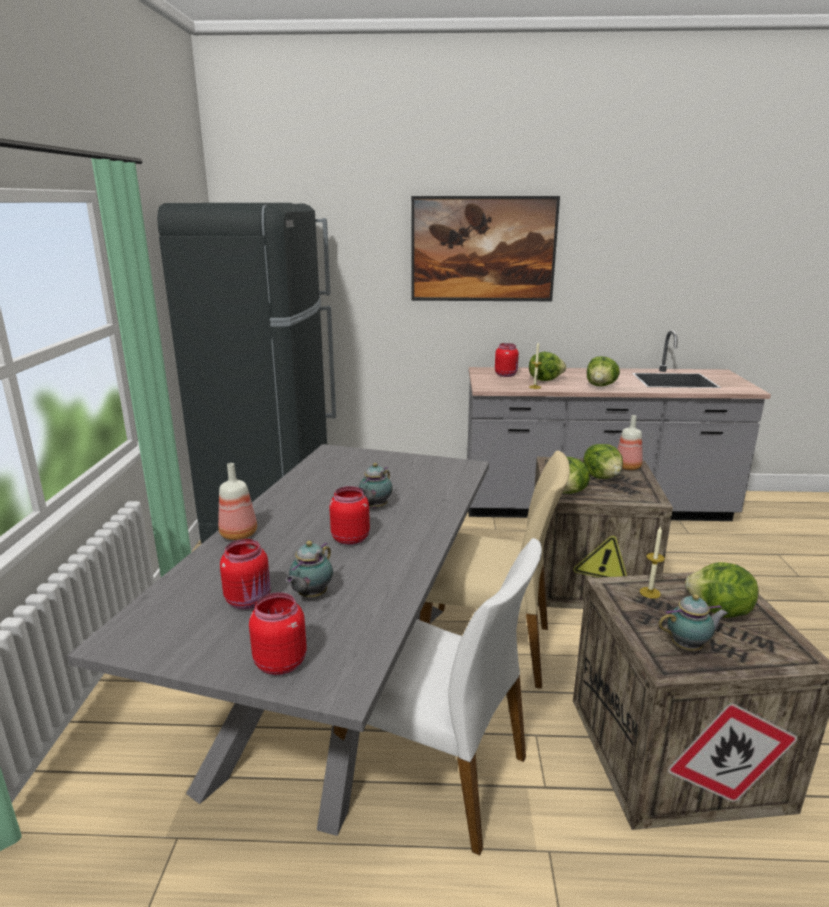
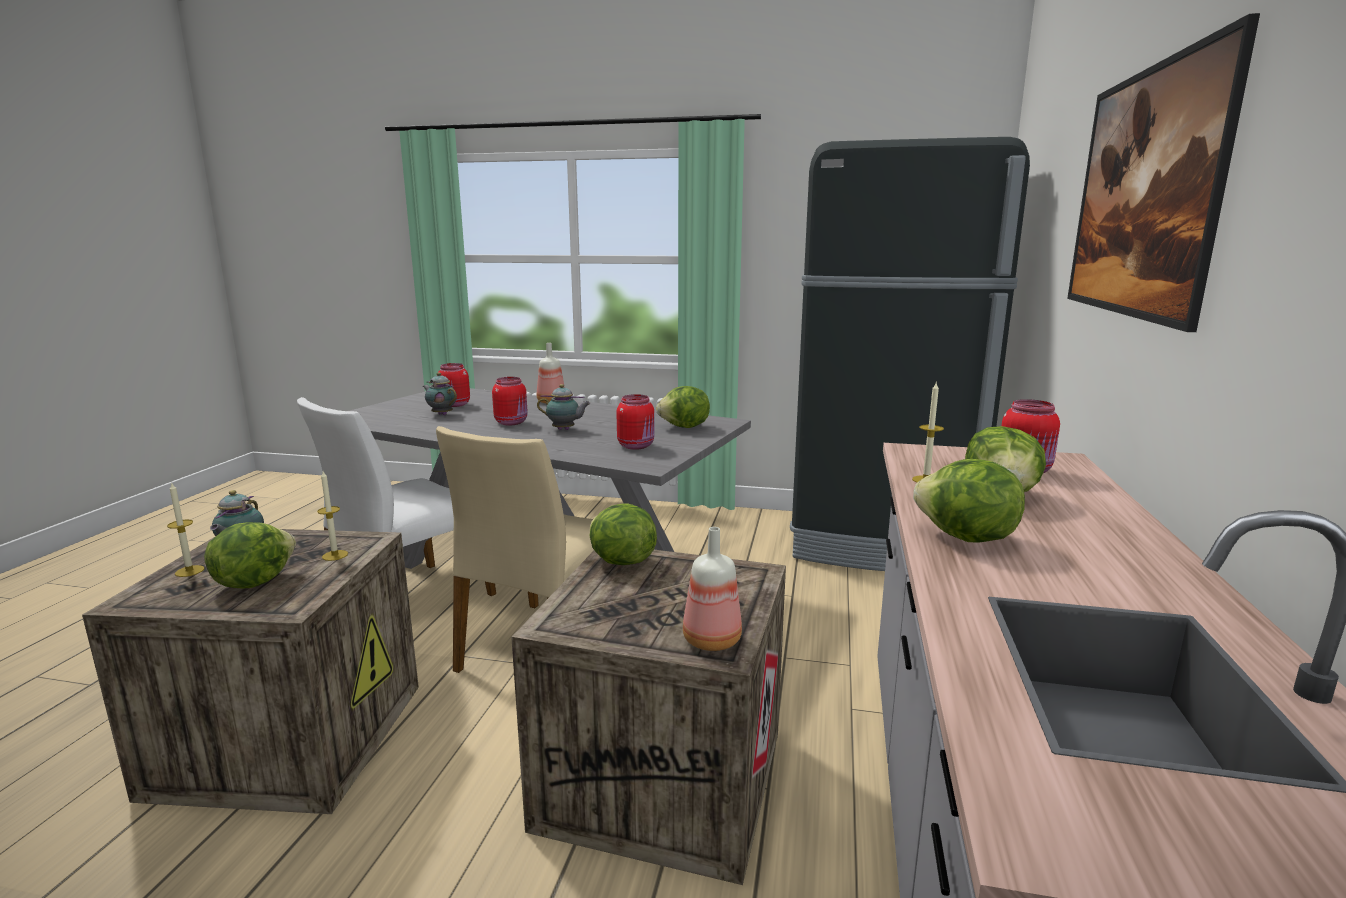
camera: 100 degrees right, 5 degrees down
(280, 662) = (381, 410): red jar -> red jar (637, 446)
(374, 507) = (565, 430): teapot -> teapot turned 150 degrees clockwise
(602, 477) = (670, 602): lettuce -> lettuce (685, 427)
(742, 655) = (189, 571): none -> candle

